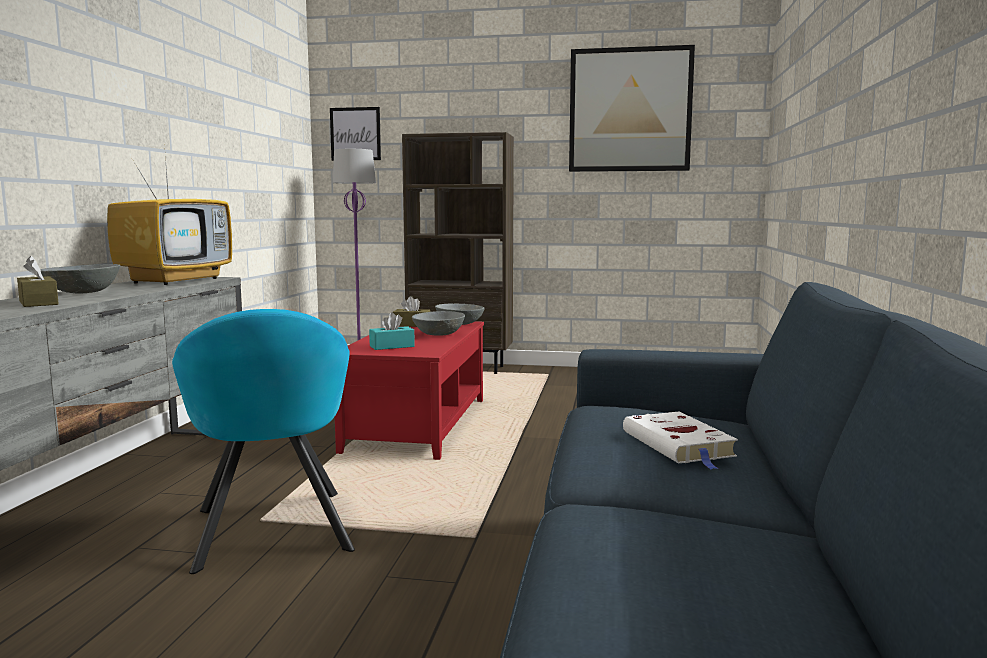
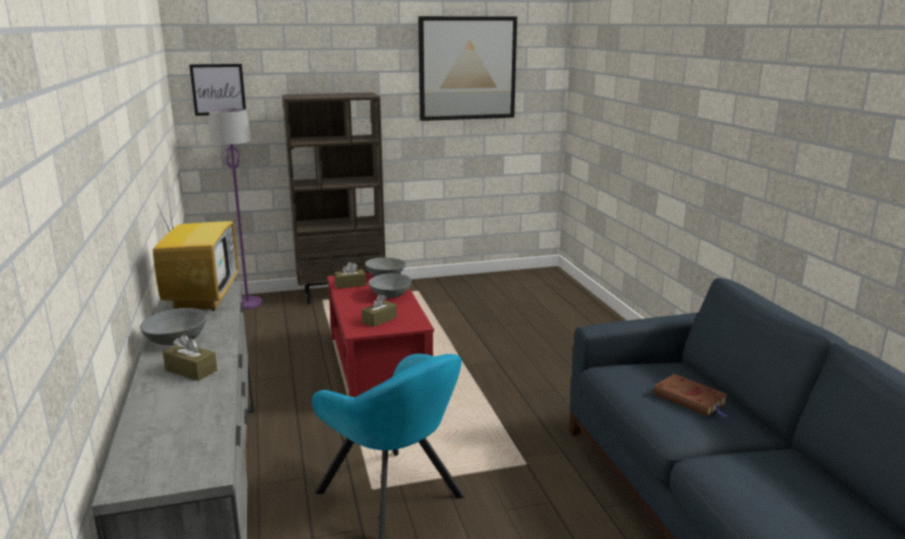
camera: 25 degrees left, 10 degrees up
(392, 346) = (379, 320): turquoise tissue box -> brown tissue box
(680, 445) = (691, 400): white book -> brown book

